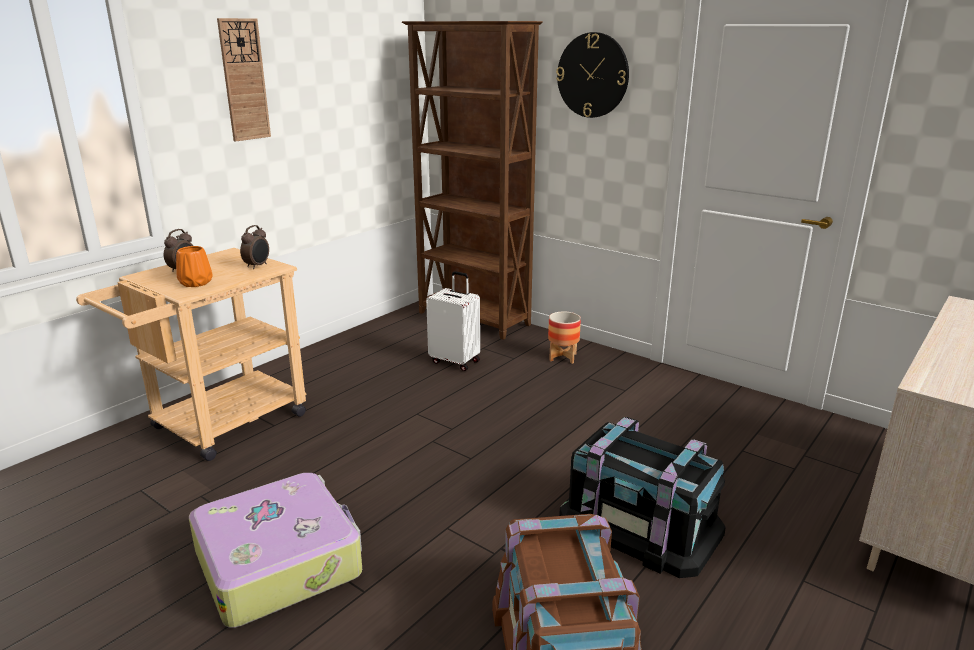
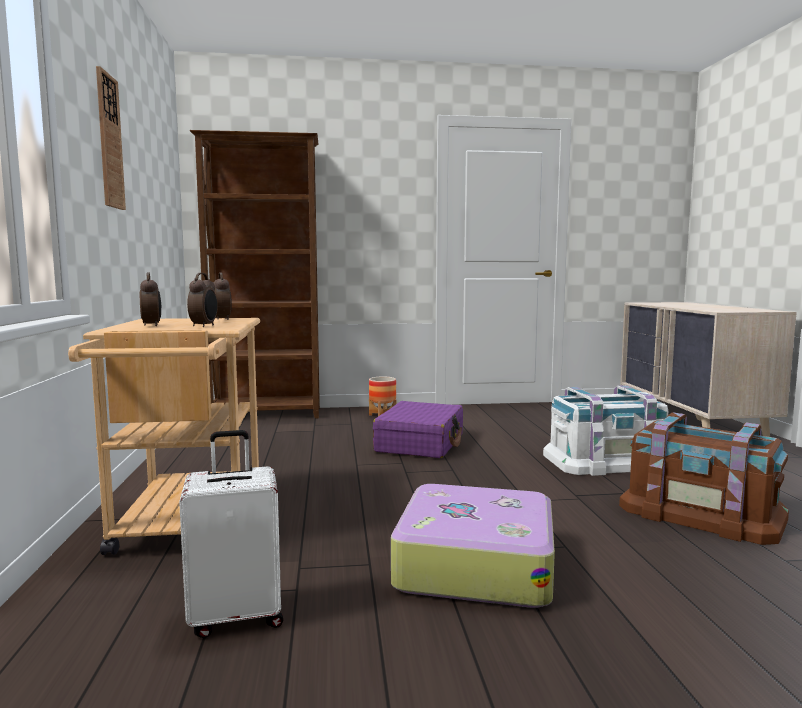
camera: 45 degrees left, 15 degrees down
(196, 282) = (204, 326): orange vase -> alarm clock
(455, 361) = (312, 435): white suitcase -> white suitcase (237, 616)
(517, 411) = (420, 443): none -> purple suitcase
(592, 75) = (366, 186): wall clock -> none
(639, 525) = (605, 461): black storage box -> white storage box

